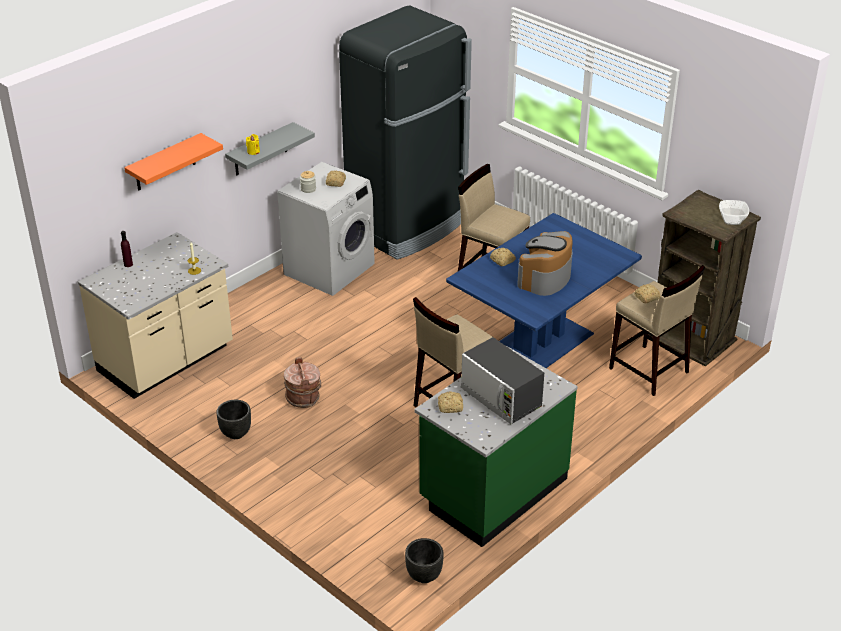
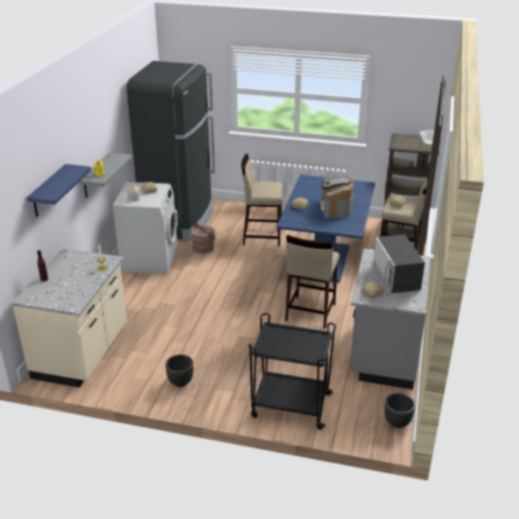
camera: 30 degrees left, 5 degrees down
(165, 163) = (48, 191): orange shelf -> blue shelf
(303, 398) = (207, 342): brown bucket -> brown bucket (203, 248)
(326, 506) = (290, 405): none -> black cart
(492, 490) = (383, 352): green counter -> grey counter
(501, 398) = (396, 278): microwave -> microwave turned 60 degrees clockwise

